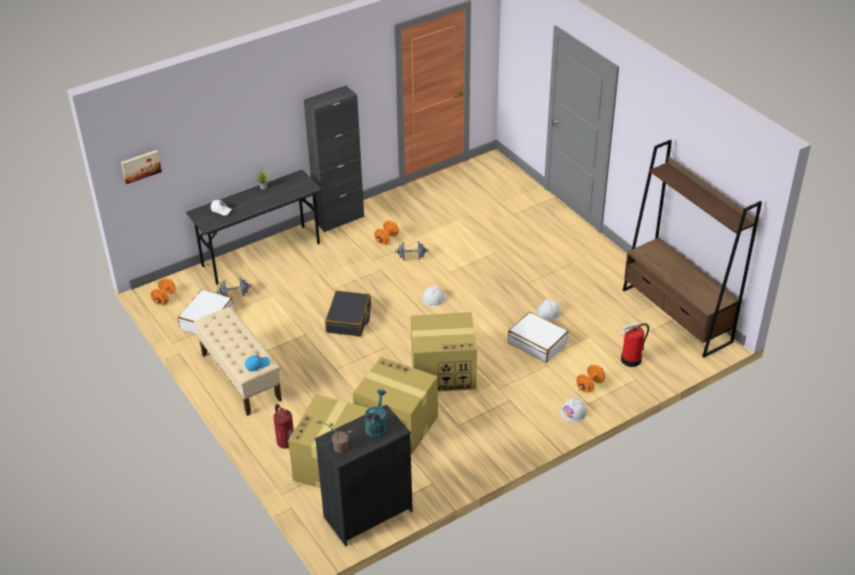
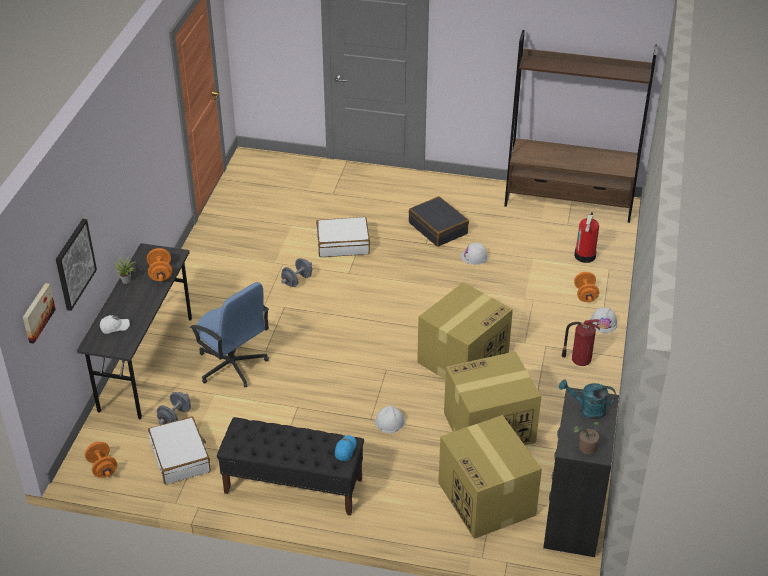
camera: 45 degrees left, 0 degrees up
(201, 151) = (74, 264): none -> picture
(240, 377) = (293, 486): beige bench -> black bench
(285, 442) = (419, 512): fire extinguisher -> fire extinguisher (579, 360)
(303, 286) = (232, 366): none -> blue office chair
(339, 219) = (179, 286): black cabinet -> none
(349, 319) = (319, 368): black suitcase -> black suitcase (438, 228)
(376, 426) = (587, 409): turquoise watering can -> turquoise watering can turned 45 degrees counterclockwise
(386, 239) = (251, 278): orange dumbbell -> orange dumbbell (160, 273)
(434, 298) = (367, 303): white hard hat -> white hard hat (389, 421)
(537, 343) = (501, 287): white suitcase -> white suitcase (343, 244)

